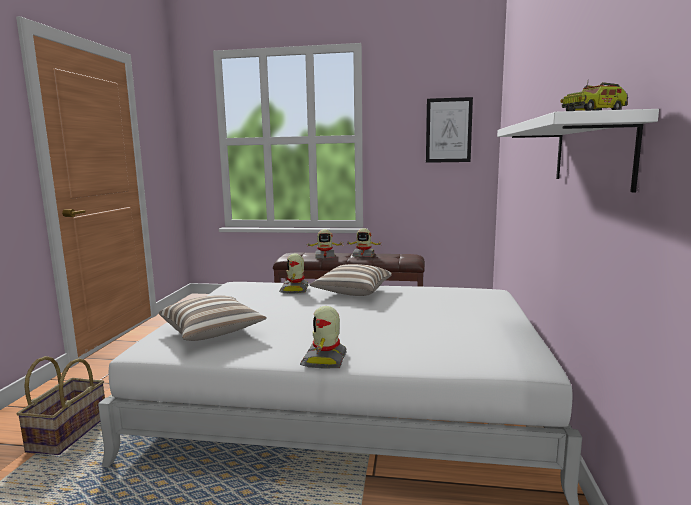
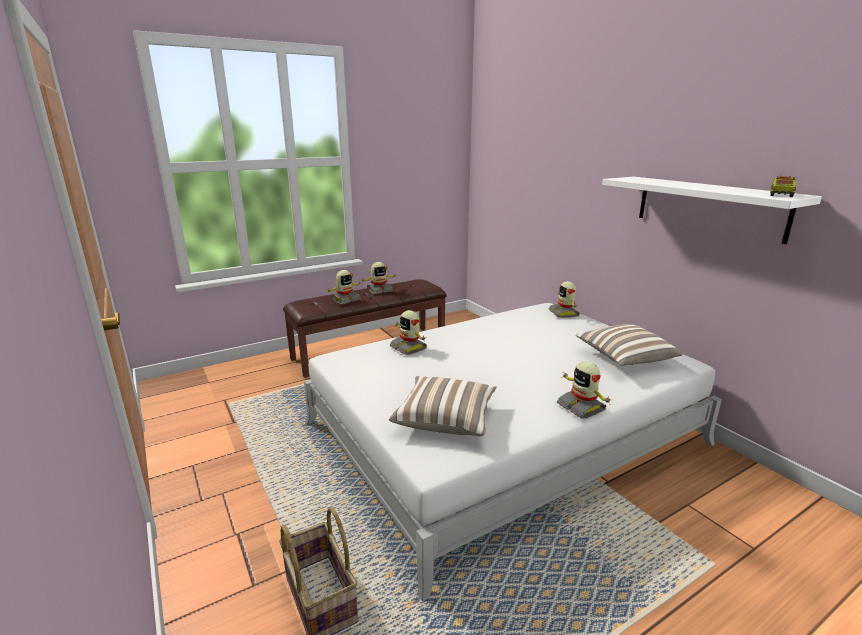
camera: 40 degrees left, 10 degrees up
(352, 292) = (462, 336): pillow -> pillow (624, 358)
(448, 130) = (430, 150): picture -> none
(495, 299) = (564, 313): none -> toy robot

